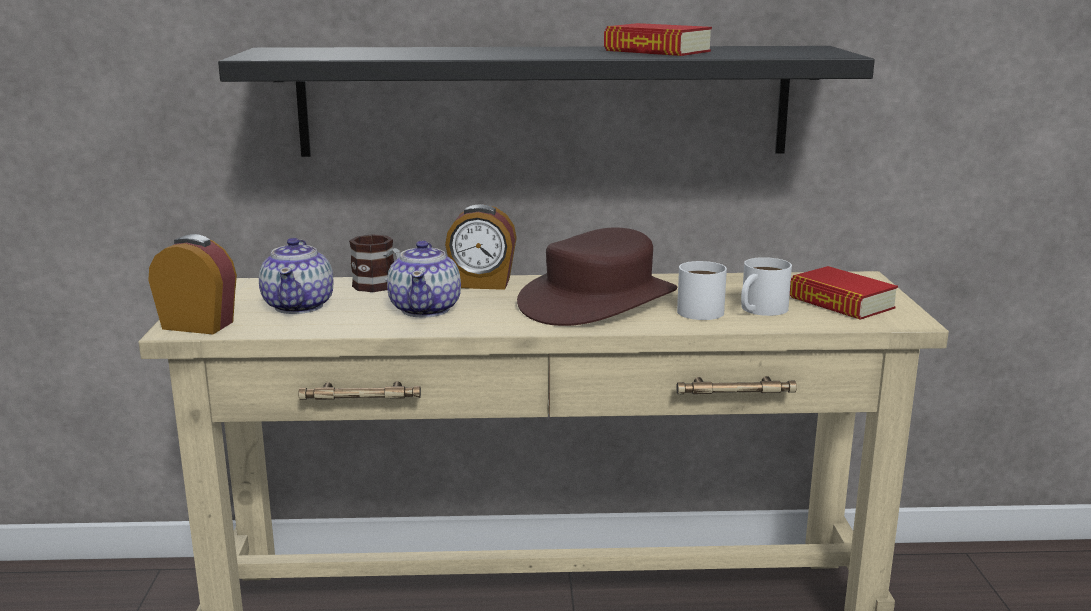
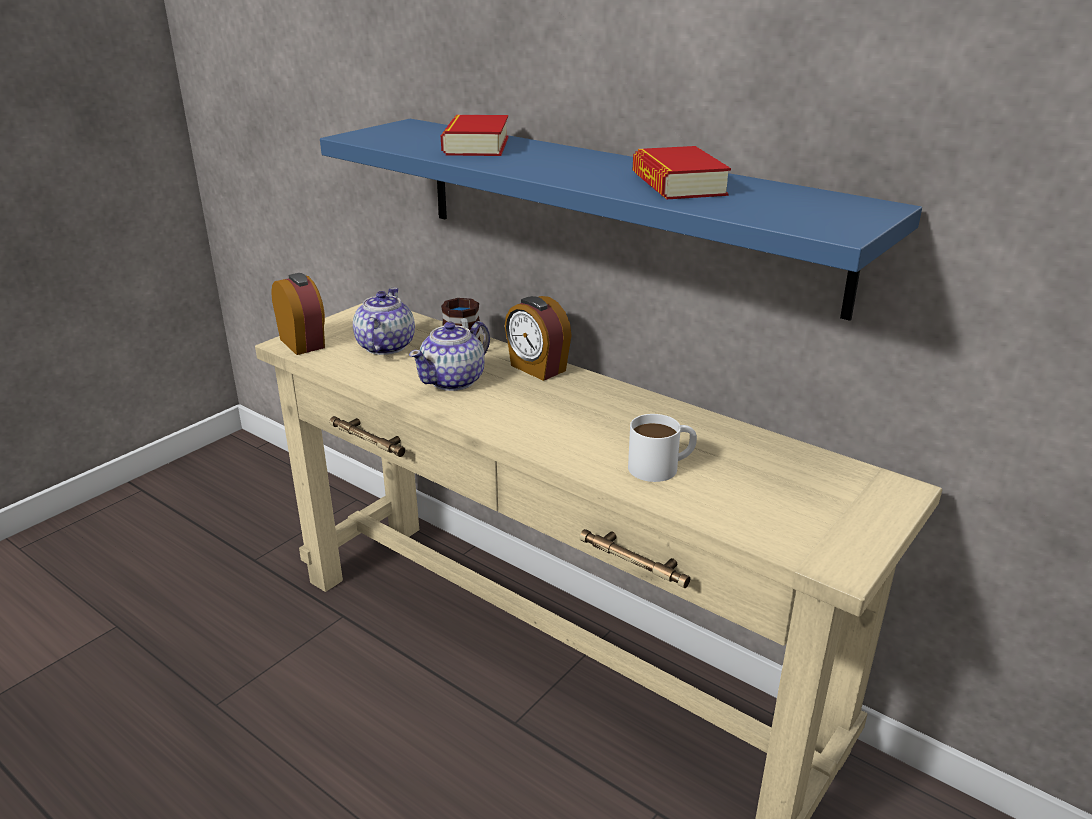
camera: 40 degrees right, 10 degrees up
(299, 306) = (384, 347): teapot -> teapot turned 150 degrees clockwise
(544, 101) = (618, 209): black shelf -> blue shelf
(599, 300) = (592, 421): brown hat -> none
(759, 310) = (710, 488): white mug -> none
(841, 303) = (810, 513): book -> book (476, 146)

